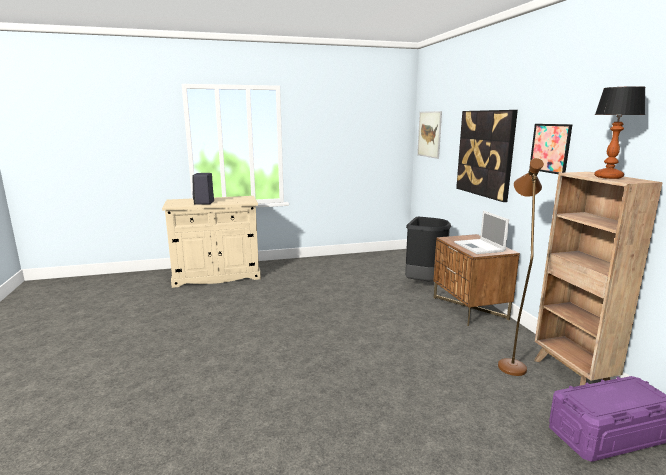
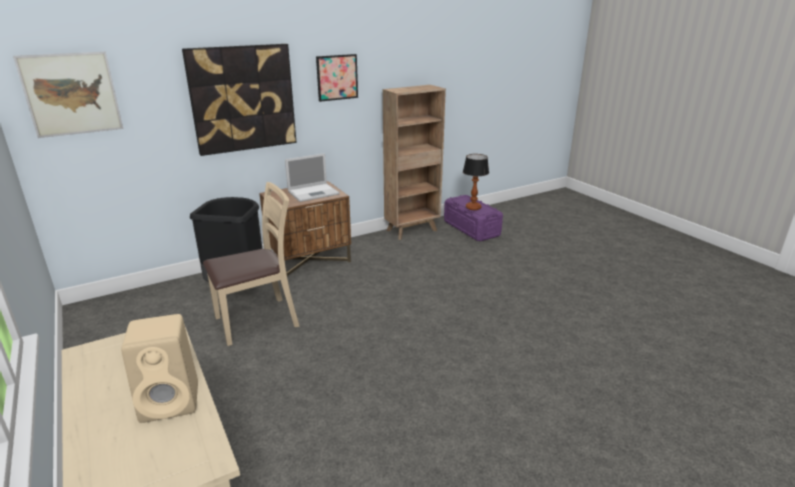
camera: 105 degrees left, 10 degrees up
(204, 203) = (172, 401): black speaker -> beige speaker
(373, 289) = (258, 321): none -> beige chair
(509, 362) = (408, 248): brown floor lamp -> none
(608, 177) = (417, 88): table lamp -> table lamp (473, 207)

